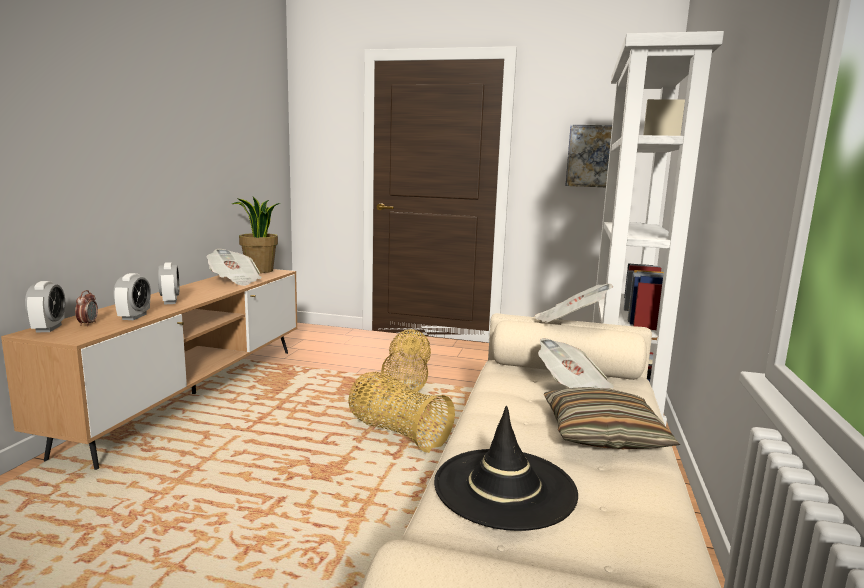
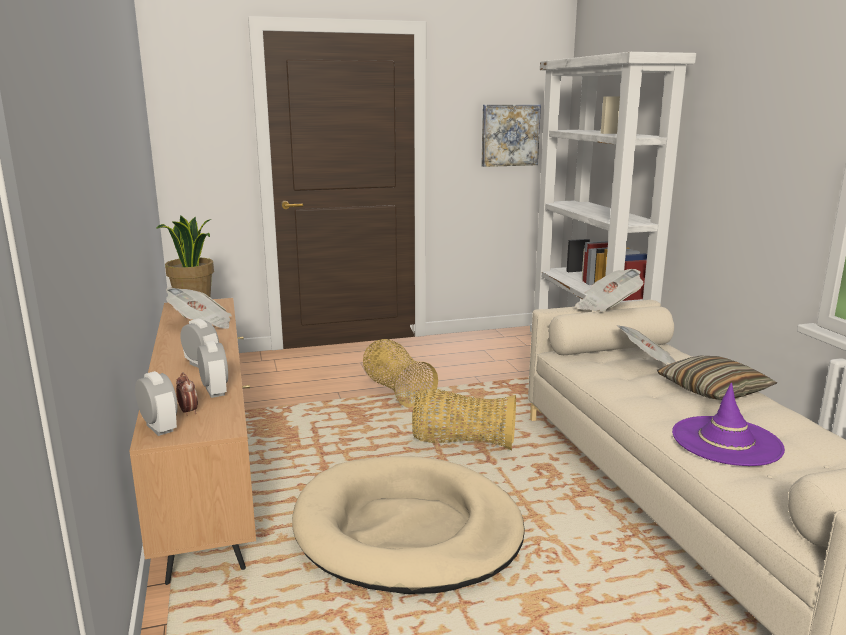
camera: 30 degrees left, 5 degrees up
(241, 486) = (407, 530): none -> beige dog bed
(504, 488) = (726, 441): black hat -> purple hat

